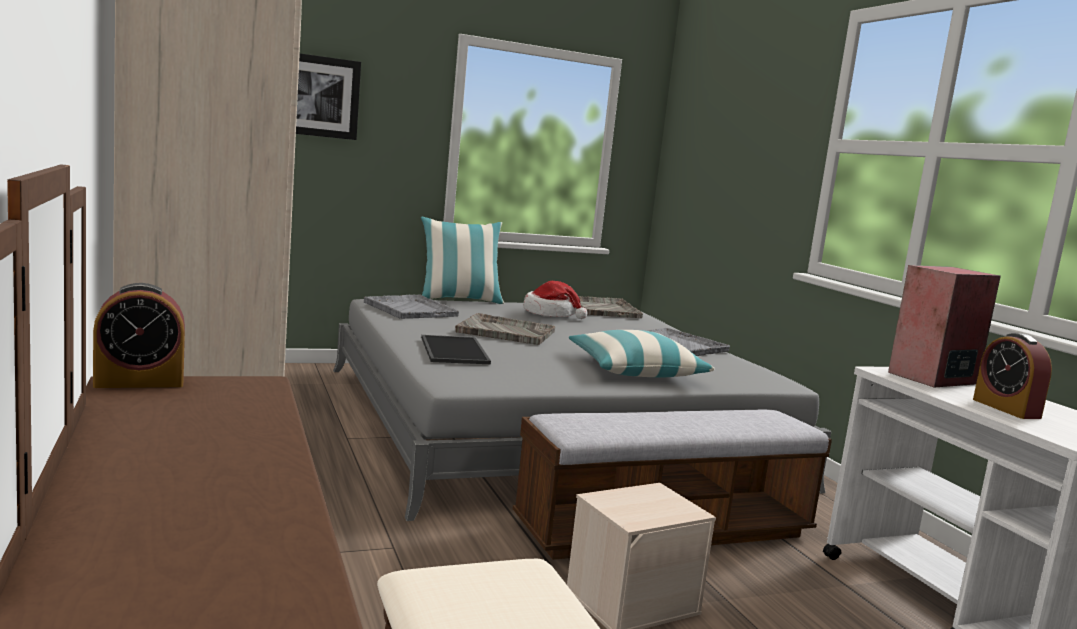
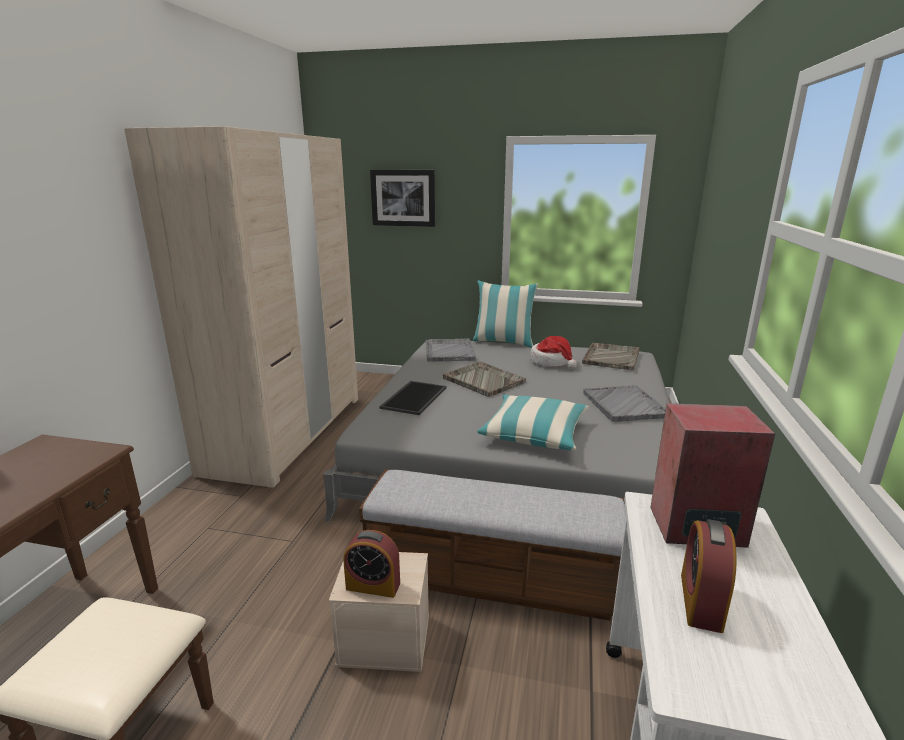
camera: 35 degrees right, 10 degrees up
(139, 382) = (50, 443): alarm clock -> alarm clock (373, 586)

